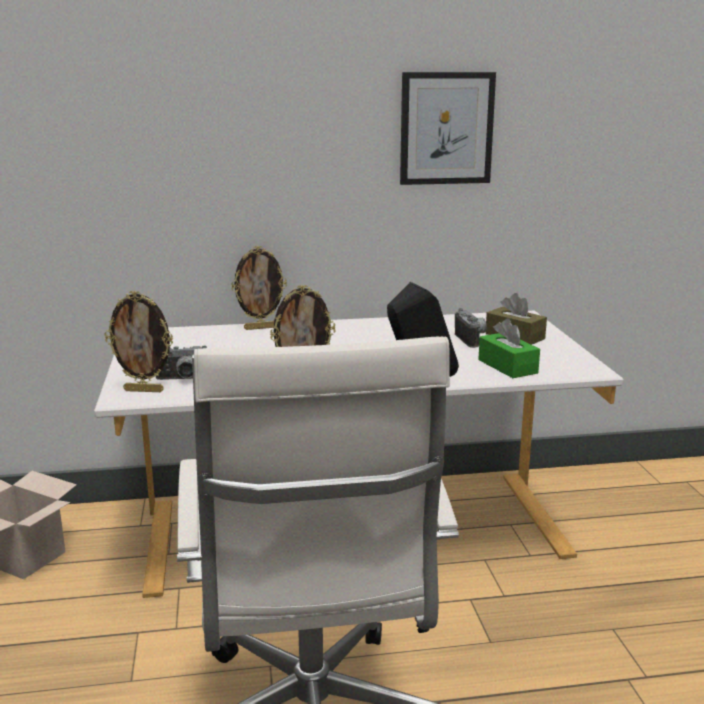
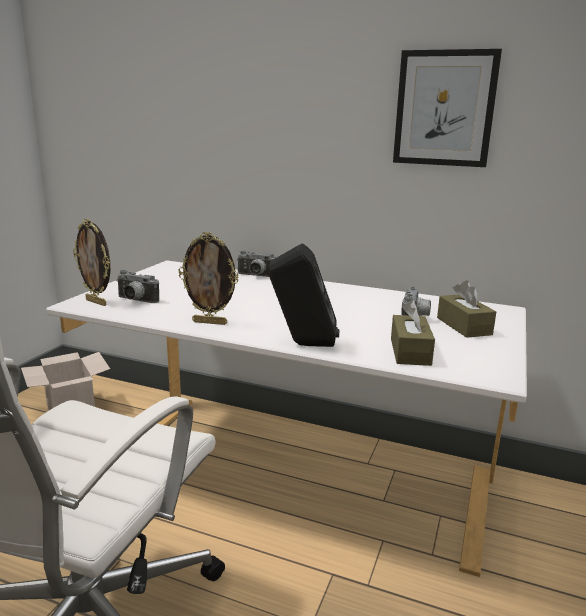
camera: 30 degrees right, 0 degrees up
(260, 328) = (255, 276): picture frame -> camera
(507, 366) = (410, 351): green tissue box -> brown tissue box

